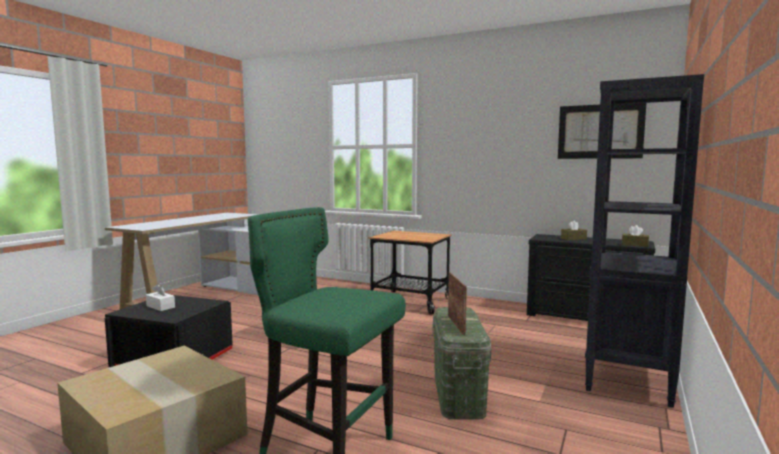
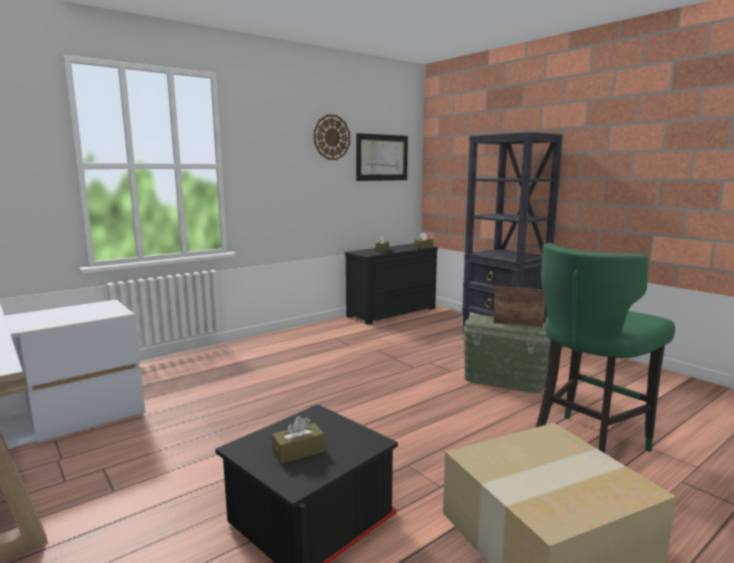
camera: 65 degrees left, 5 degrees up
(160, 306) = (298, 451): white tissue box -> brown tissue box
(410, 302) = (273, 351): cart -> none
(526, 114) = (331, 137): none -> wall clock

